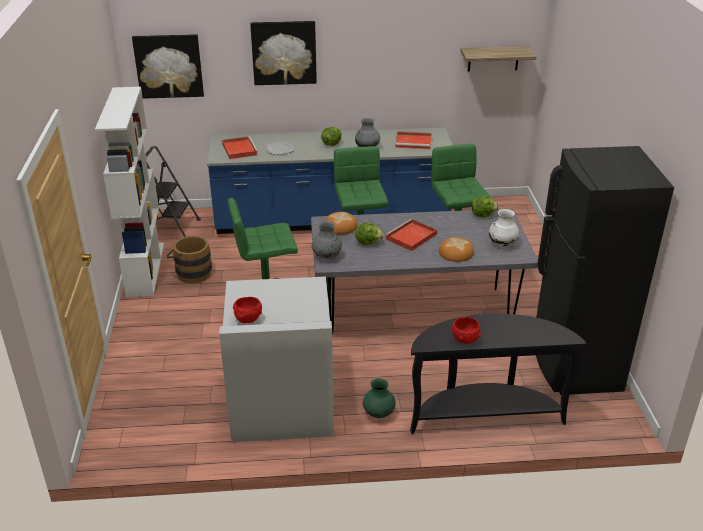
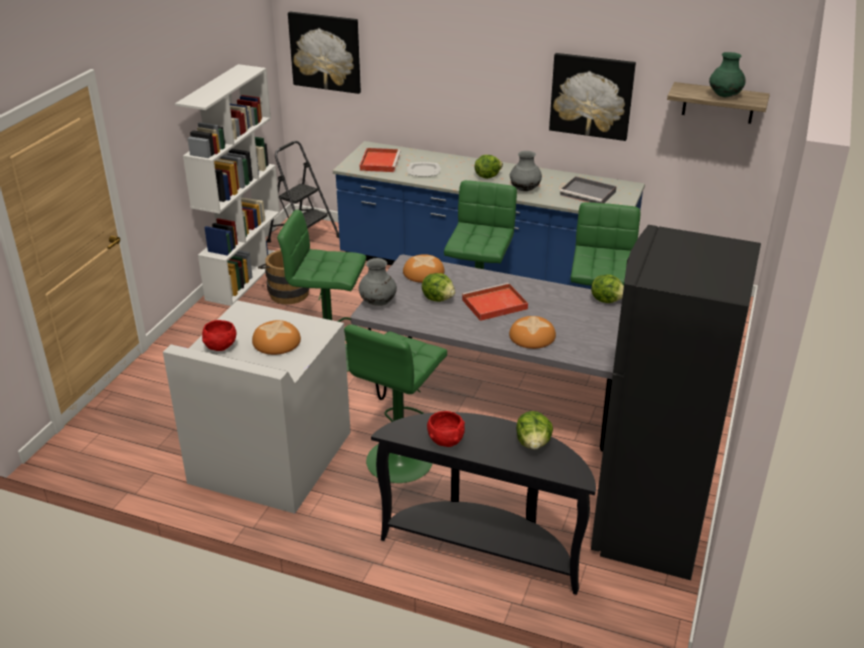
camera: 25 degrees right, 0 degrees up
(284, 52) = (453, 55): picture -> picture (591, 96)
(288, 303) = (277, 342): none -> bread
(379, 374) = (398, 461): none -> green stool
(379, 413) = (363, 505): green vase -> green vase (724, 96)
(414, 142) = (589, 193): red tray -> grey tray
(502, 244) = (600, 340): white vase -> none
(522, 324) = (533, 443): none -> lettuce

